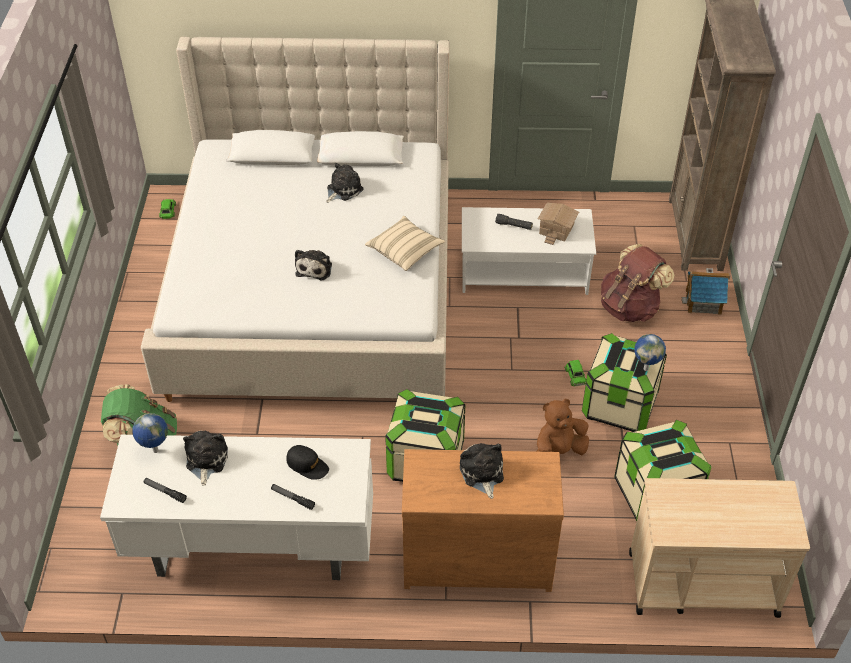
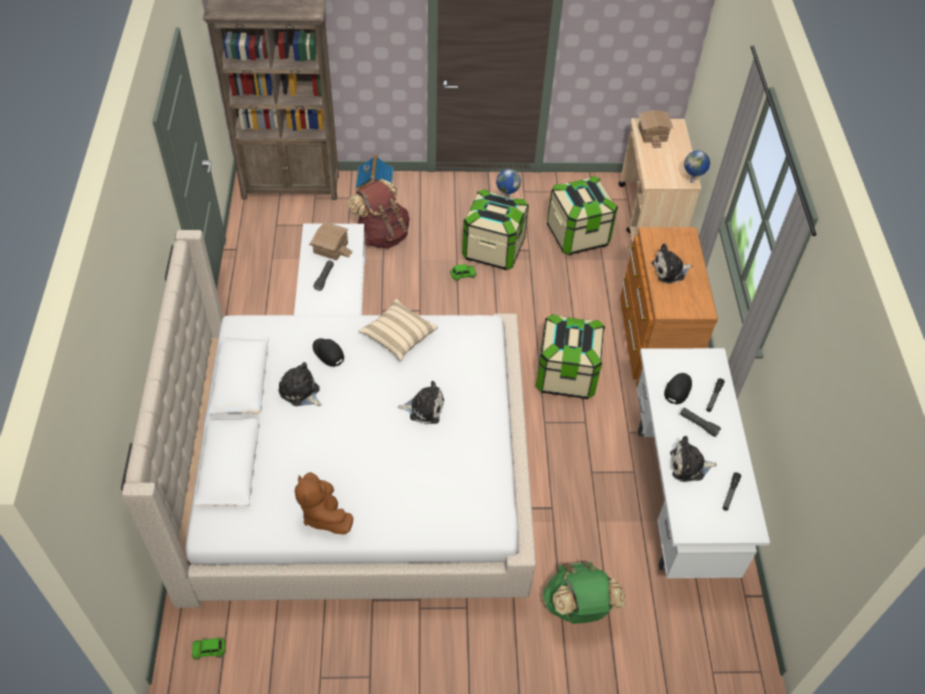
camera: 95 degrees left, 5 degrees up
(155, 451) = (687, 509): globe -> globe (692, 181)
(257, 477) = (698, 424): none -> black flashlight
(386, 205) = (328, 353): none -> black cap
(558, 451) = (545, 289): brown plush toy -> brown plush toy (324, 514)
(763, 501) = (651, 134): none -> toy house

